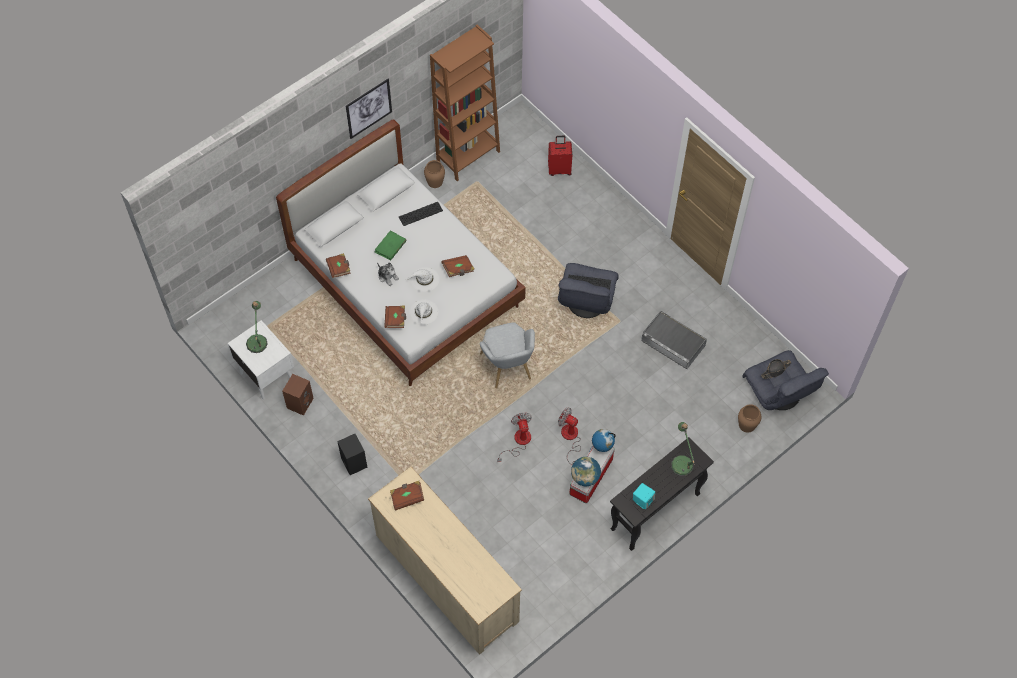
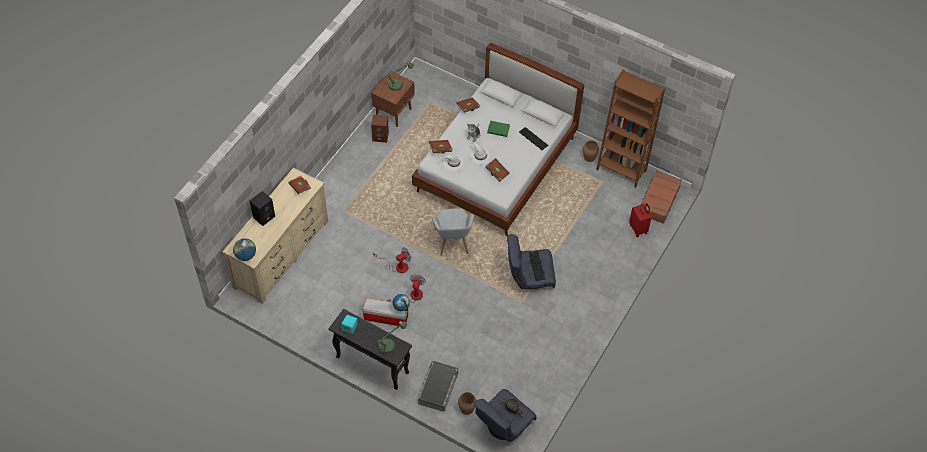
camera: 70 degrees right, 5 degrees down
(266, 375) = (394, 112): white nightstand -> brown nightstand
(353, 462) = (347, 178): black speaker -> black speaker (264, 216)
(368, 108) = (570, 58): picture -> none
(507, 369) = (452, 244): grey armchair -> grey armchair turned 60 degrees counterclockwise
(527, 136) = (658, 200): none -> brown suitcase
(585, 477) = (374, 304): globe -> globe (246, 255)
(673, 343) = (518, 342): grey storage box -> grey storage box (438, 388)

